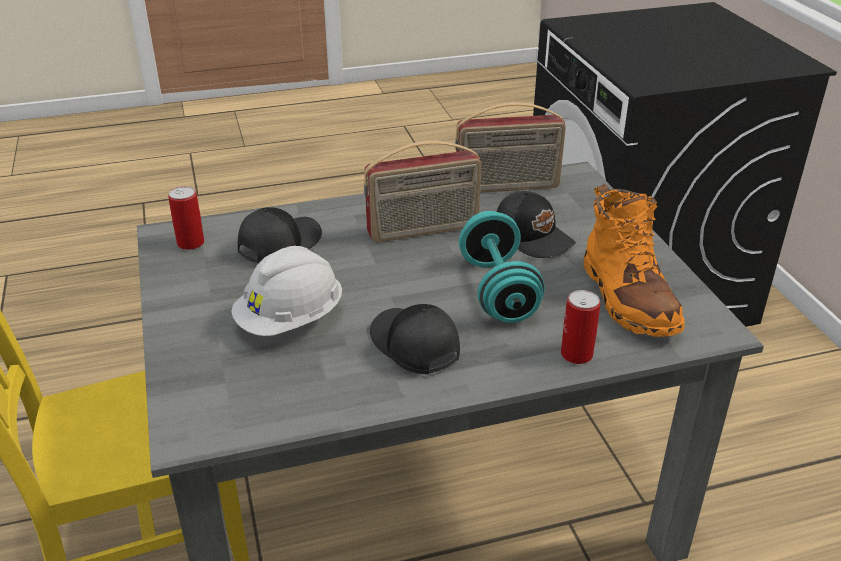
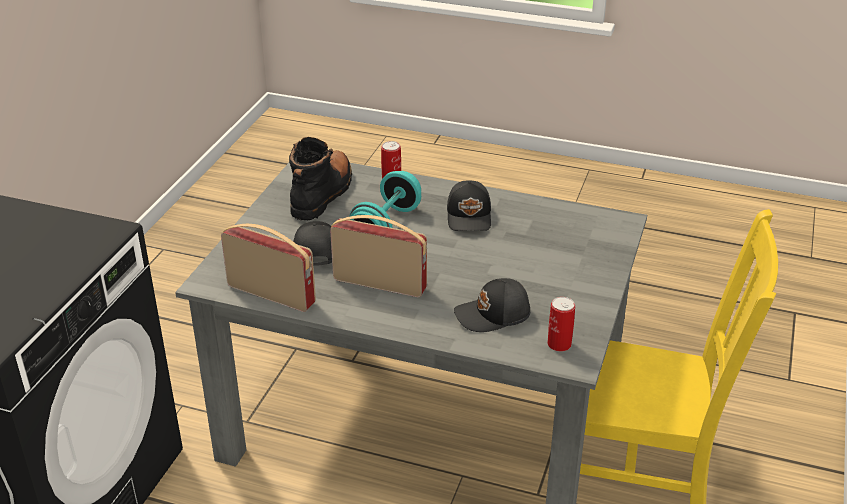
camera: 145 degrees left, 0 degrees up
(291, 320) = (527, 257): white hard hat -> none
(627, 298) = (322, 194): orange boot -> black boot

